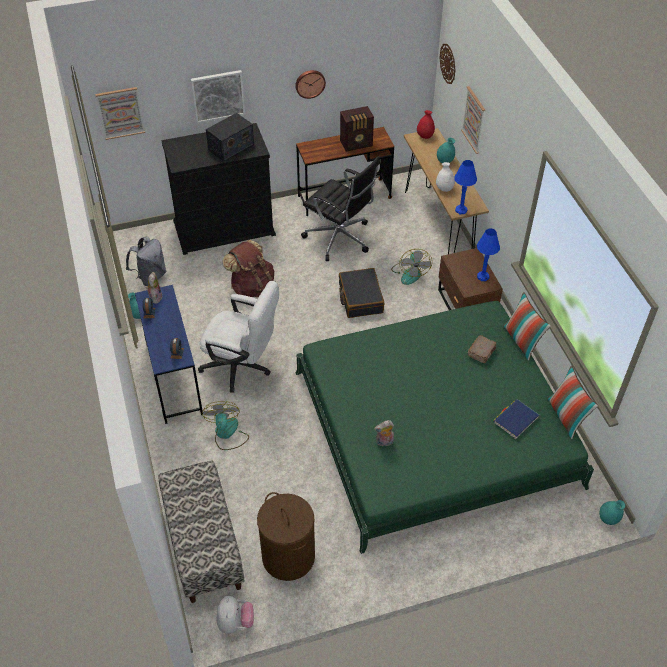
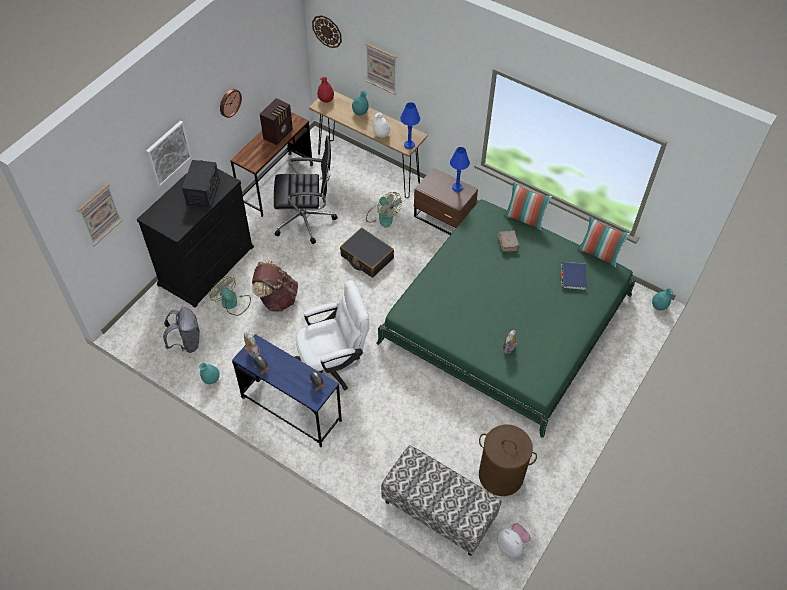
camera: 40 degrees left, 5 degrees up
(227, 434) = (373, 422): fan -> fan (232, 303)

